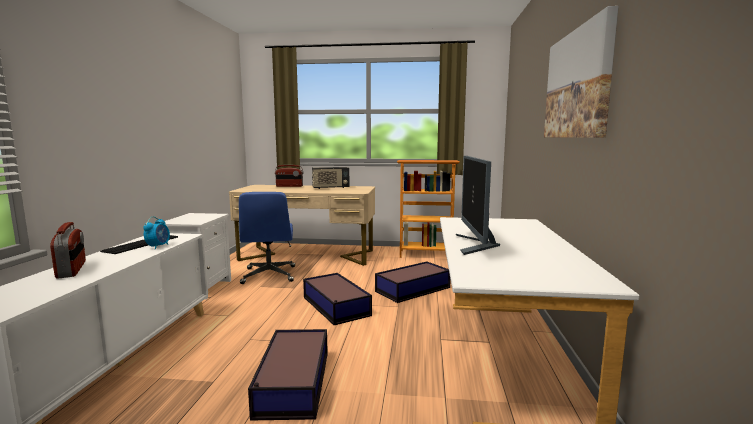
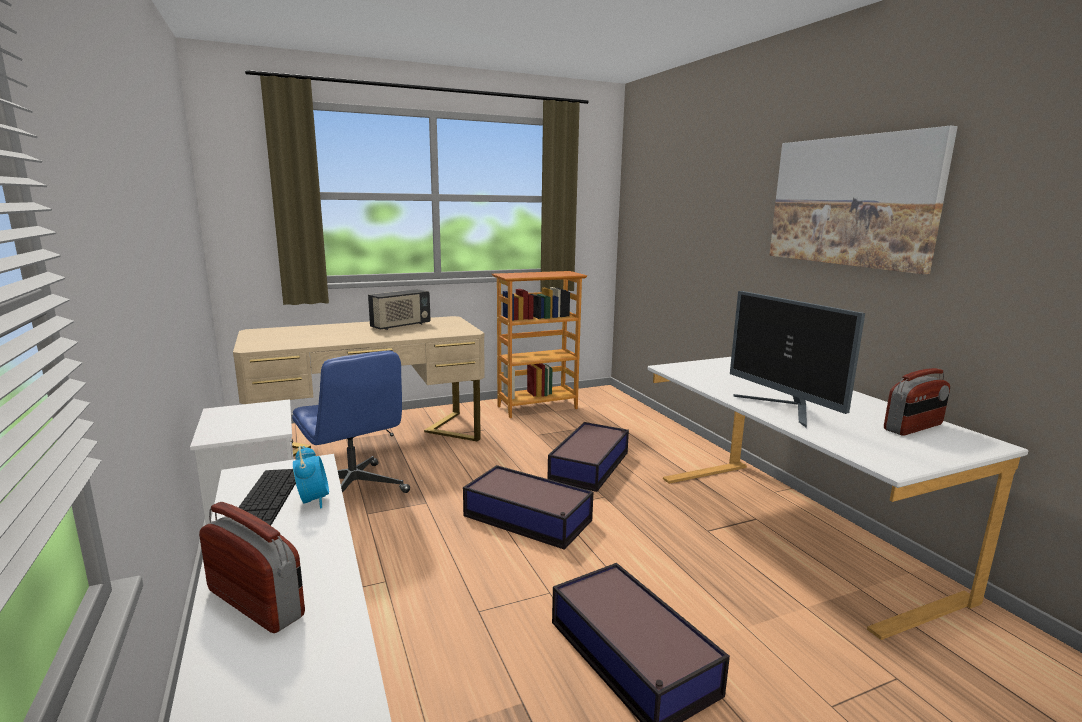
camera: 30 degrees left, 5 degrees up
(289, 186) = (322, 328): radio -> radio (913, 427)

